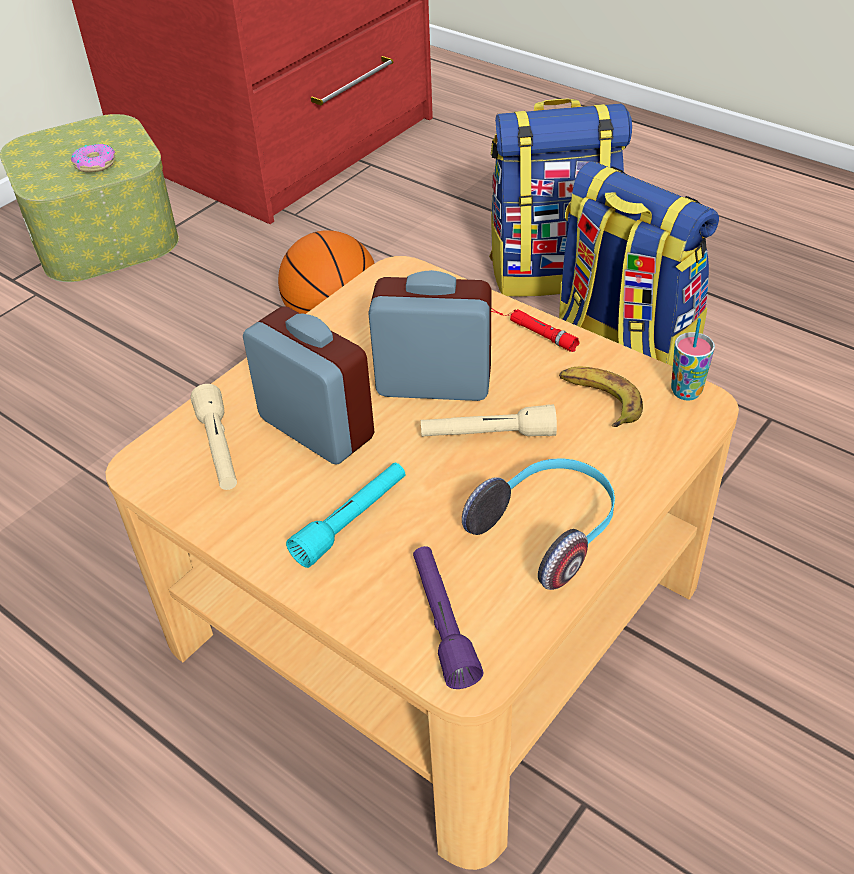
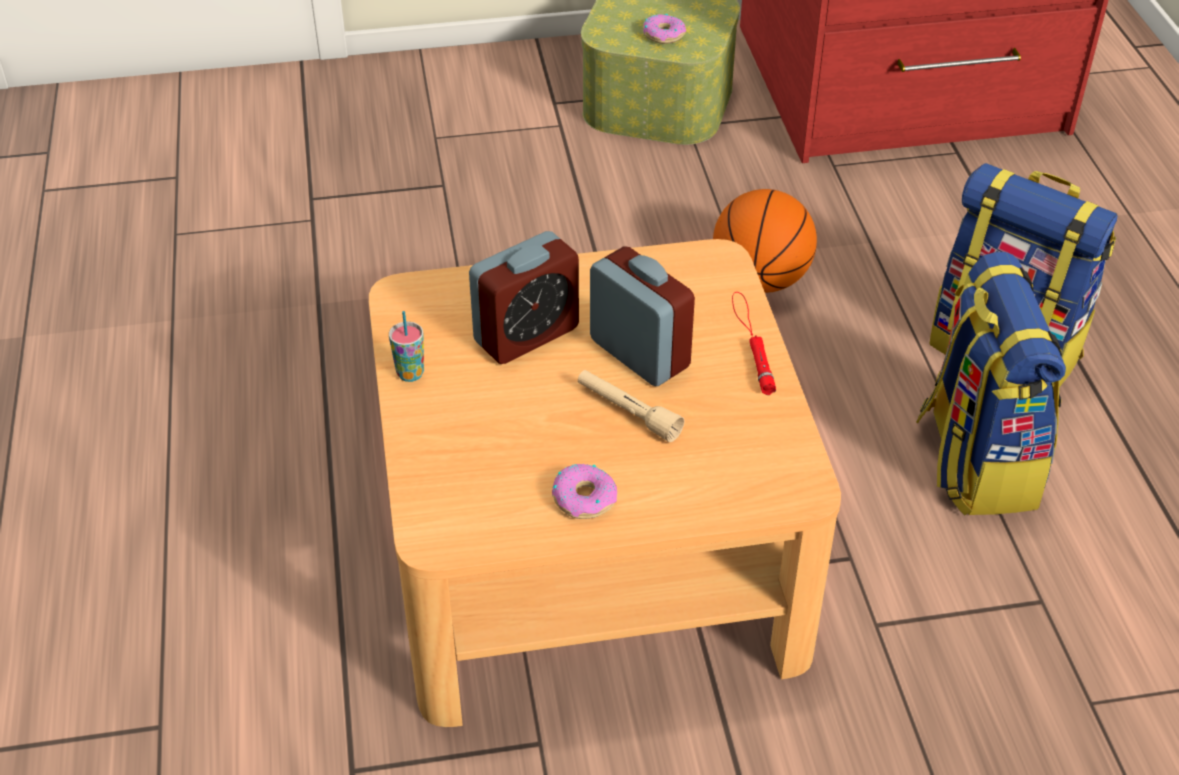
camera: 40 degrees right, 0 degrees up
(219, 448) = (454, 309): beige flashlight -> none
(316, 428) = (526, 335): alarm clock -> alarm clock turned 60 degrees clockwise
(352, 521) = (476, 408): turquoise flashlight -> none
(442, 623) = (453, 503): purple flashlight -> none
(548, 531) = (584, 498): headphones -> donut
(599, 400) = (735, 440): banana -> none
(686, 392) = (808, 476): cup -> cup (410, 374)

